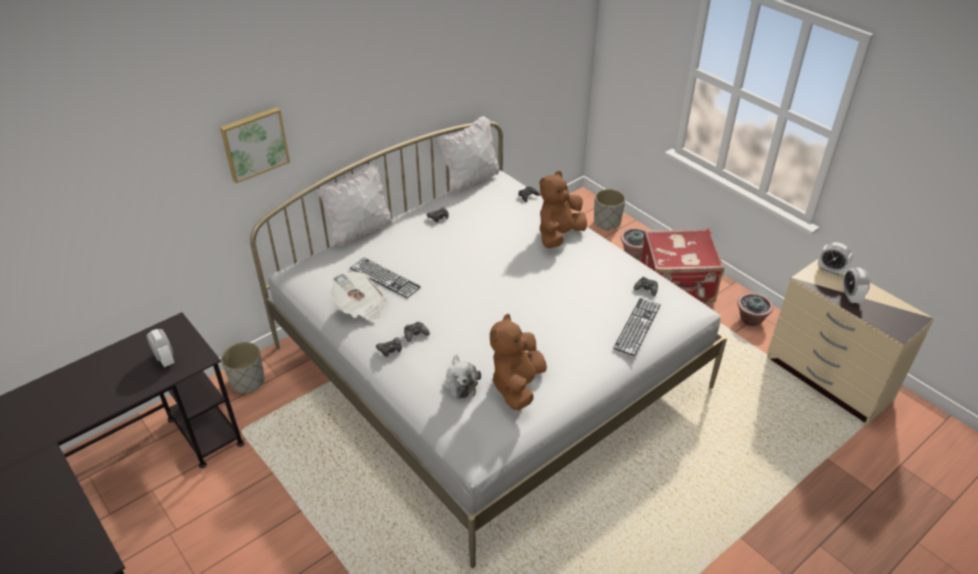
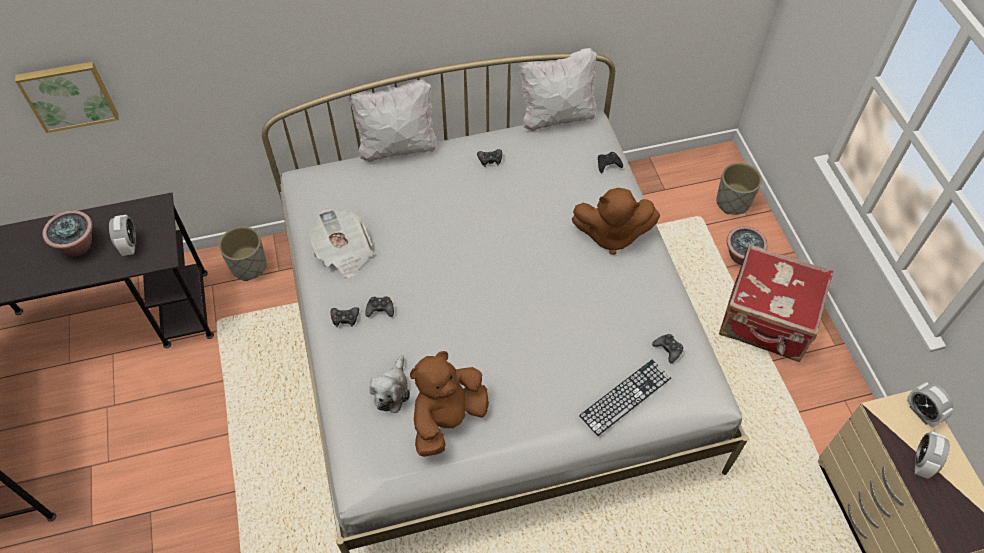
camera: 25 degrees right, 15 degrees up
(254, 143) = (270, 38): picture -> picture (68, 95)
(385, 277) = (388, 222): keyboard -> none
(559, 235) = (611, 234): brown plush toy -> brown plush toy turned 150 degrees counterclockwise
(750, 319) = (830, 402): potted plant -> potted plant (78, 245)

